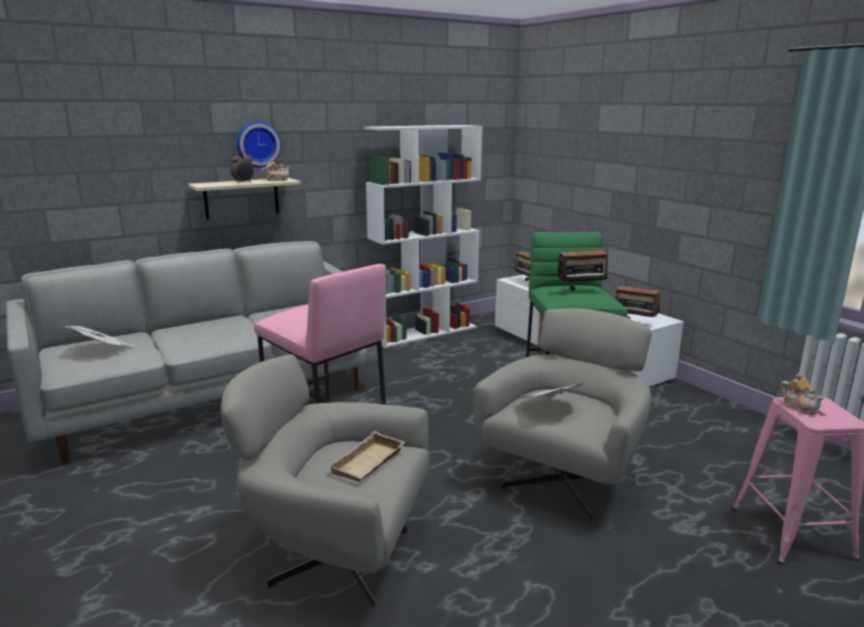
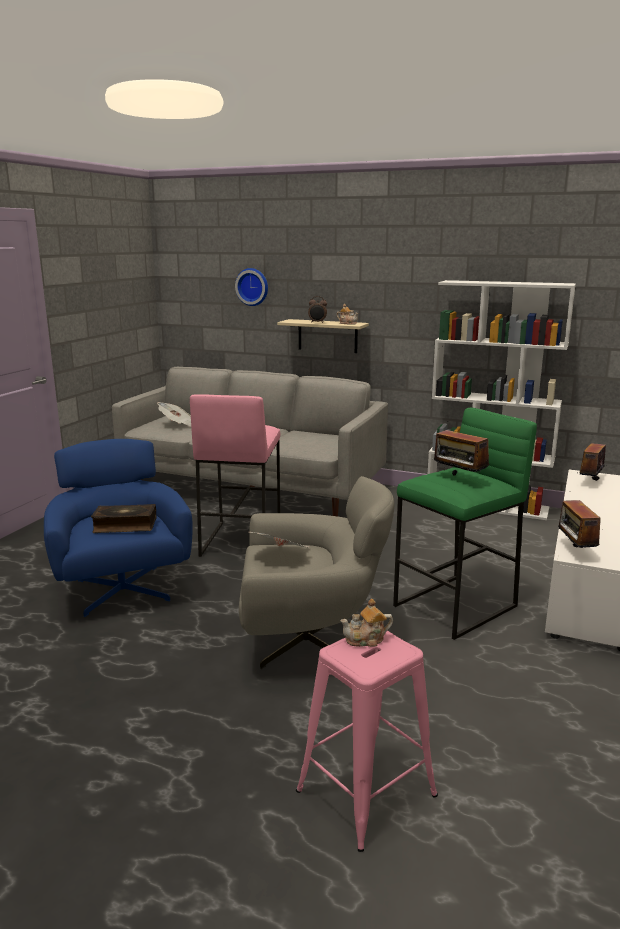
camera: 55 degrees right, 0 degrees up
(257, 144) = (344, 291): wall clock -> wall clock (252, 287)
(335, 557) = (122, 588): grey armchair -> blue armchair
(369, 463) = (125, 526): beige tray -> book
(799, 407) = (366, 639): teapot -> teapot turned 45 degrees clockwise

